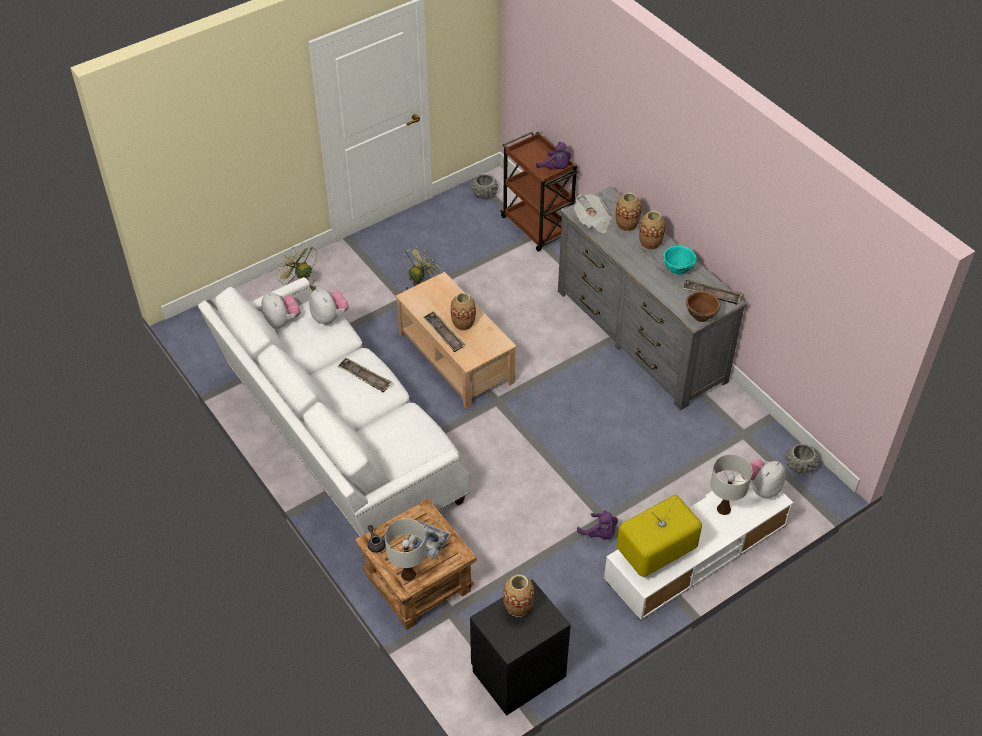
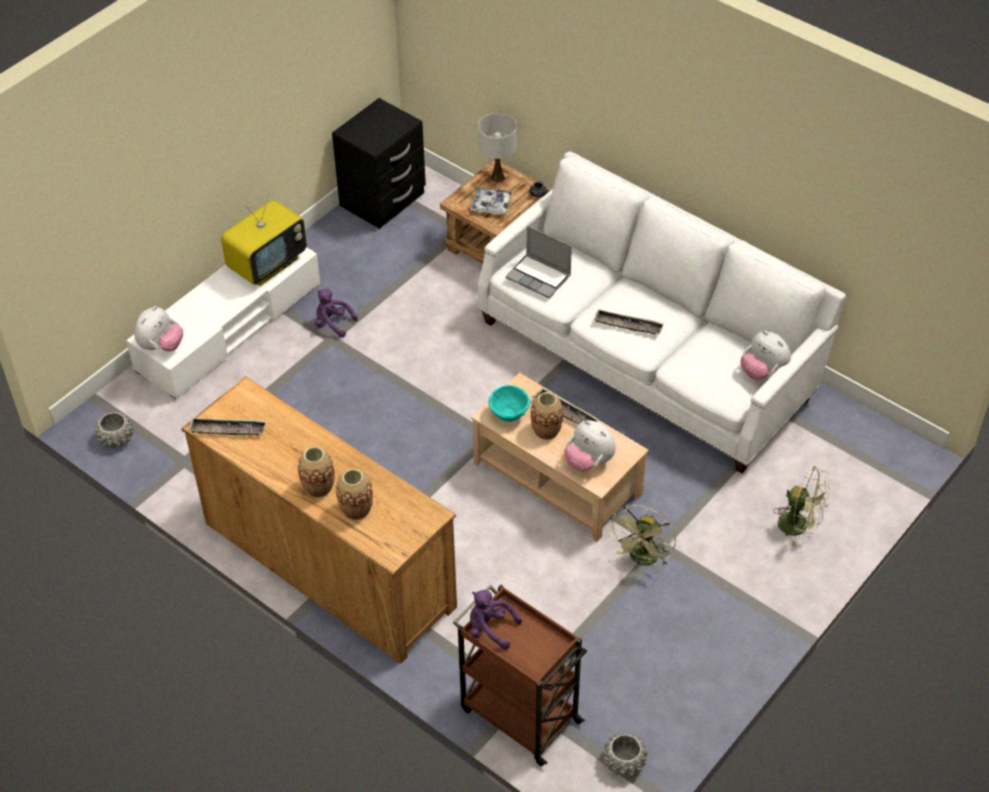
camera: 165 degrees right, 0 degrees up
(329, 317) = (708, 384): plush toy -> plush toy (589, 461)
(417, 437) = (539, 277): none -> laptop
(518, 606) = (381, 135): vase -> none
(592, 221) = (405, 504): newspaper -> none
(640, 335) = (328, 564): grey dresser -> brown dresser
(677, 269) = (276, 456): turquoise bowl -> turquoise bowl (509, 415)
(700, 315) = (239, 398): brown bowl -> none
(724, 509) = (201, 318): white table lamp -> none

